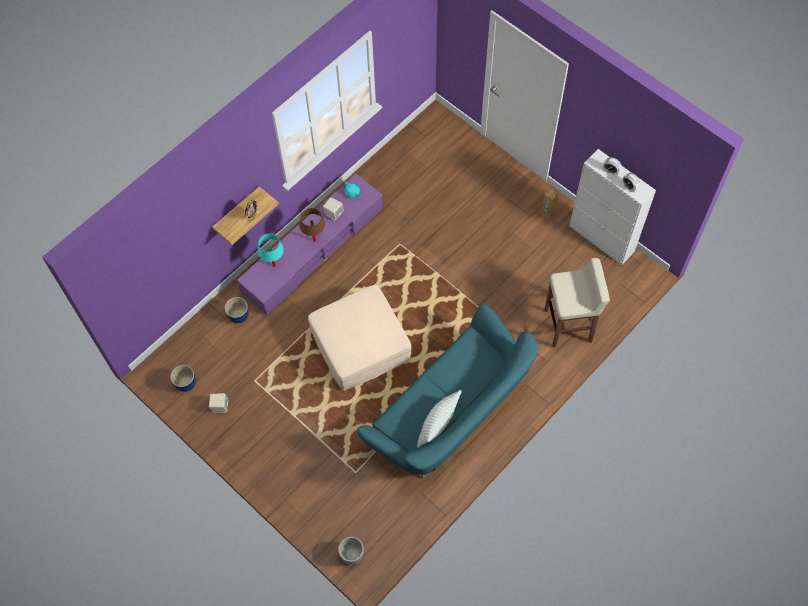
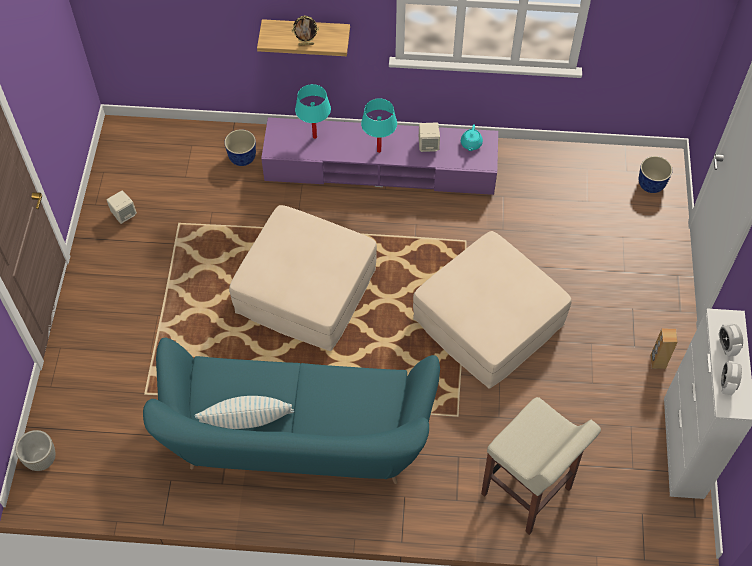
camera: 50 degrees right, 5 degrees down
(185, 383) = (126, 167): planter -> planter (651, 184)
(314, 240) = (379, 151): brown table lamp -> turquoise table lamp
(457, 270) = (488, 320): none -> beige ottoman

